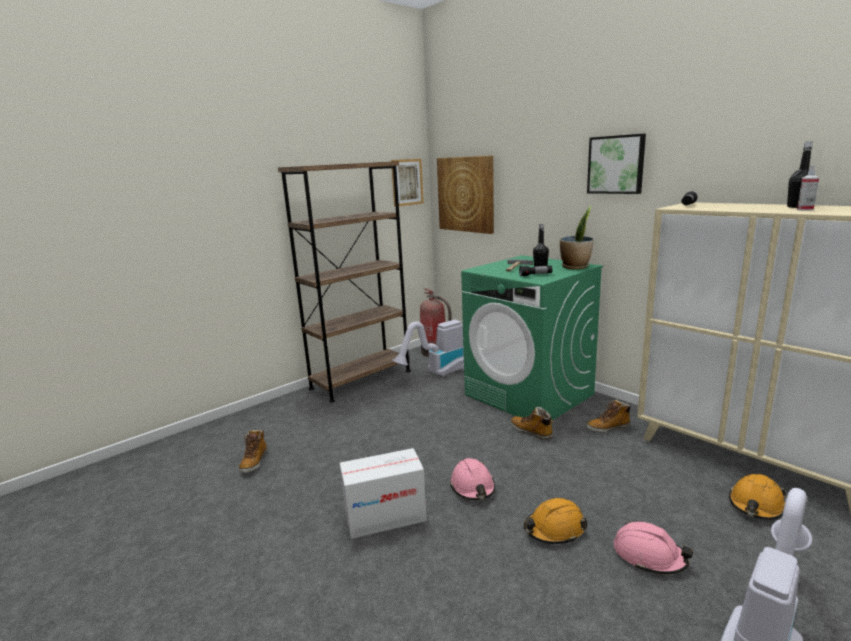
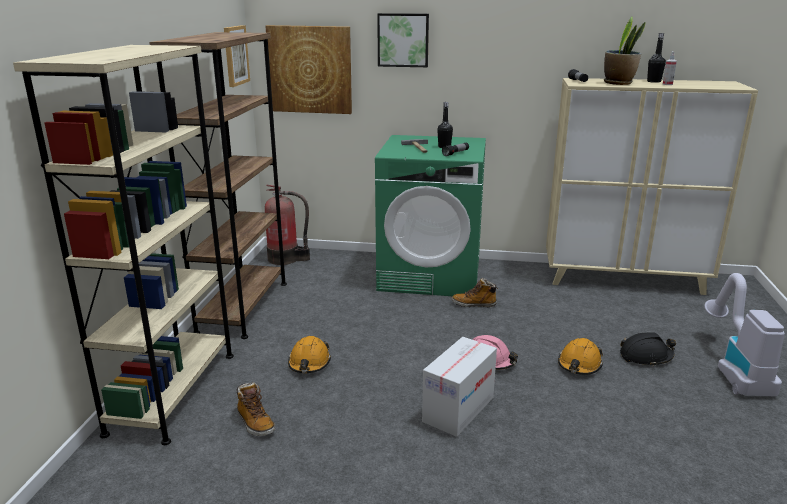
camera: 40 degrees left, 5 degrees up
(247, 422) = (173, 392): none -> beige bookcase
(436, 374) = (318, 279): vacuum cleaner -> none
(575, 267) = (468, 142): potted plant -> potted plant (618, 83)
(608, 428) = (521, 284): boot -> none
(616, 164) = (497, 43): picture -> picture (403, 40)
(649, 556) = (646, 356): pink hard hat -> black hard hat
(756, 505) = (657, 305): orange hard hat -> orange hard hat (309, 363)

